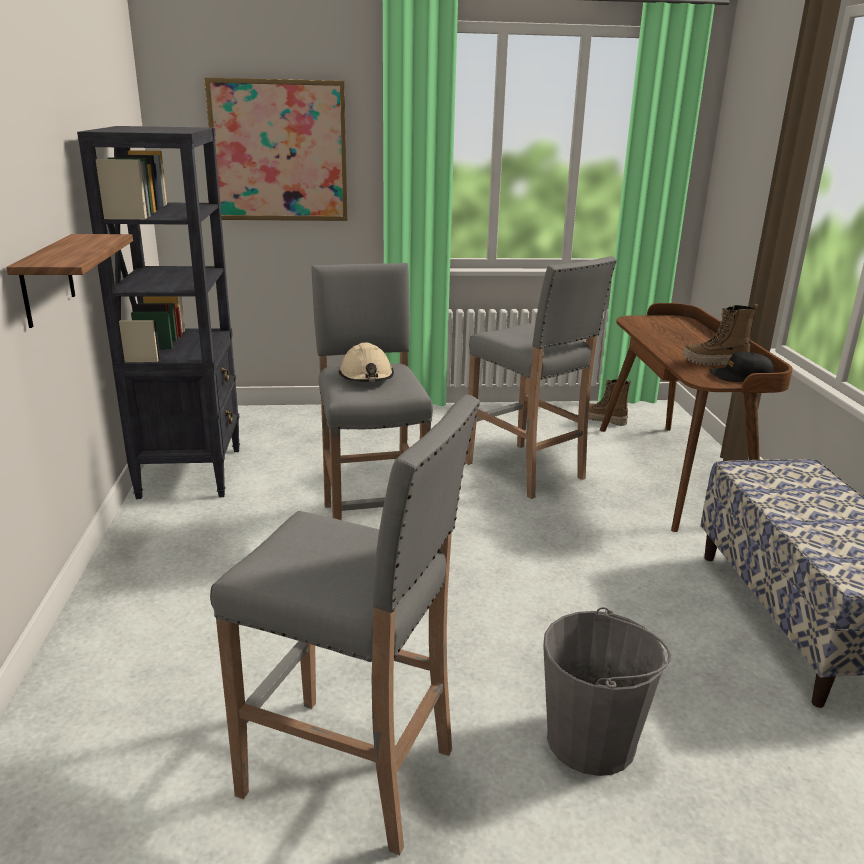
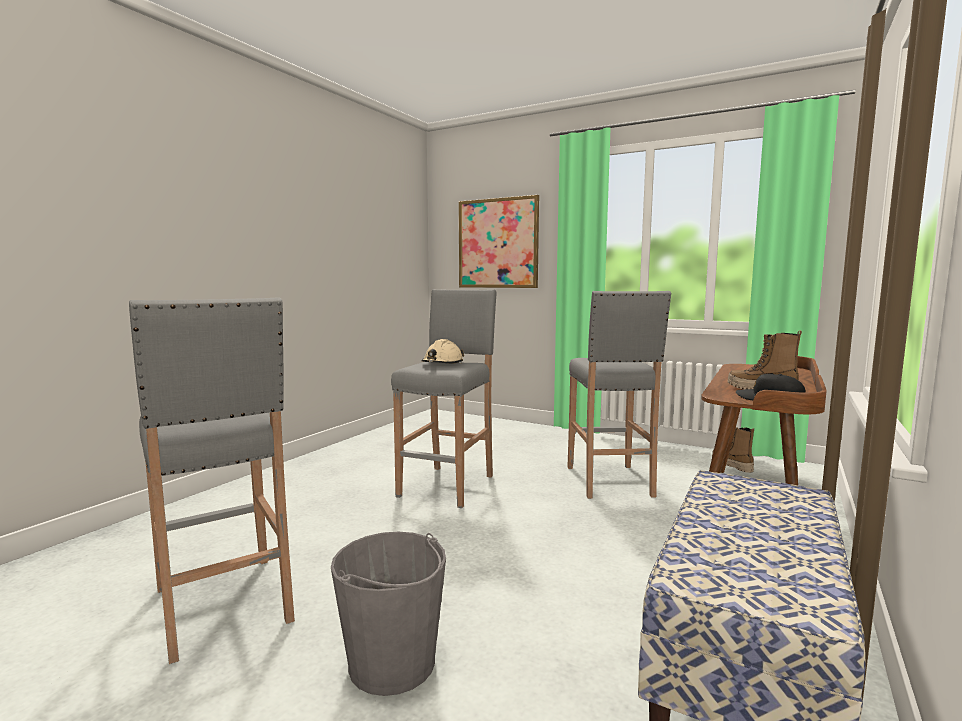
camera: 35 degrees right, 15 degrees down
(47, 280) = (279, 286): shelf -> none
(191, 472) = (389, 437): black bookcase -> none

